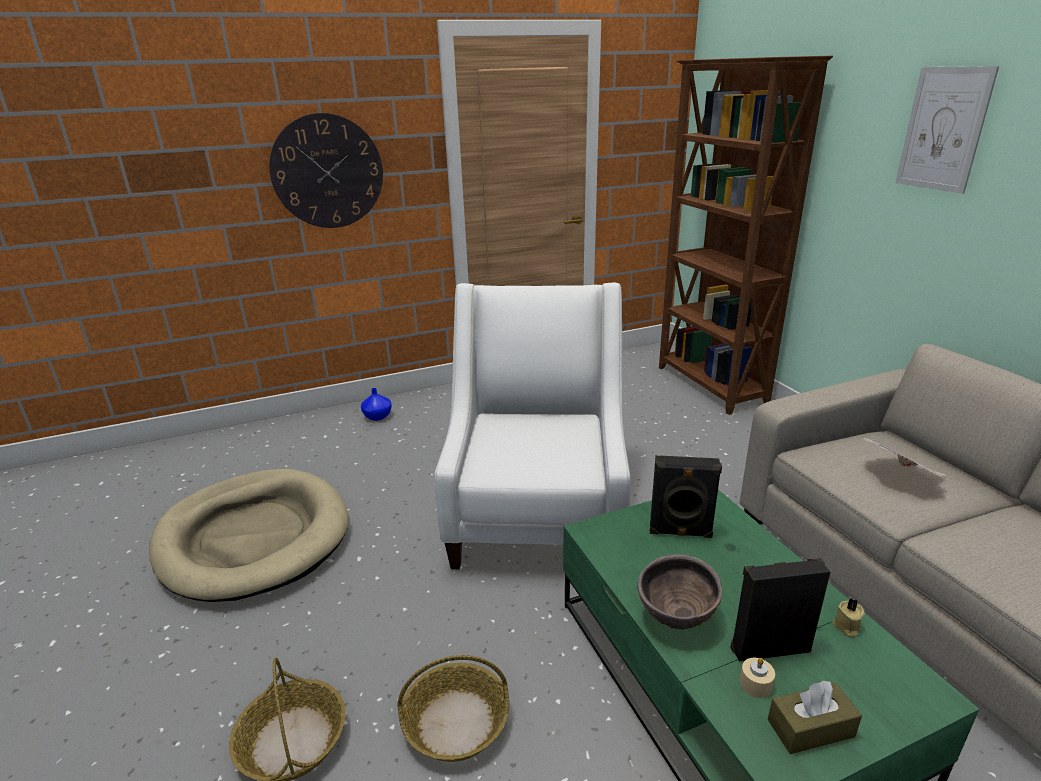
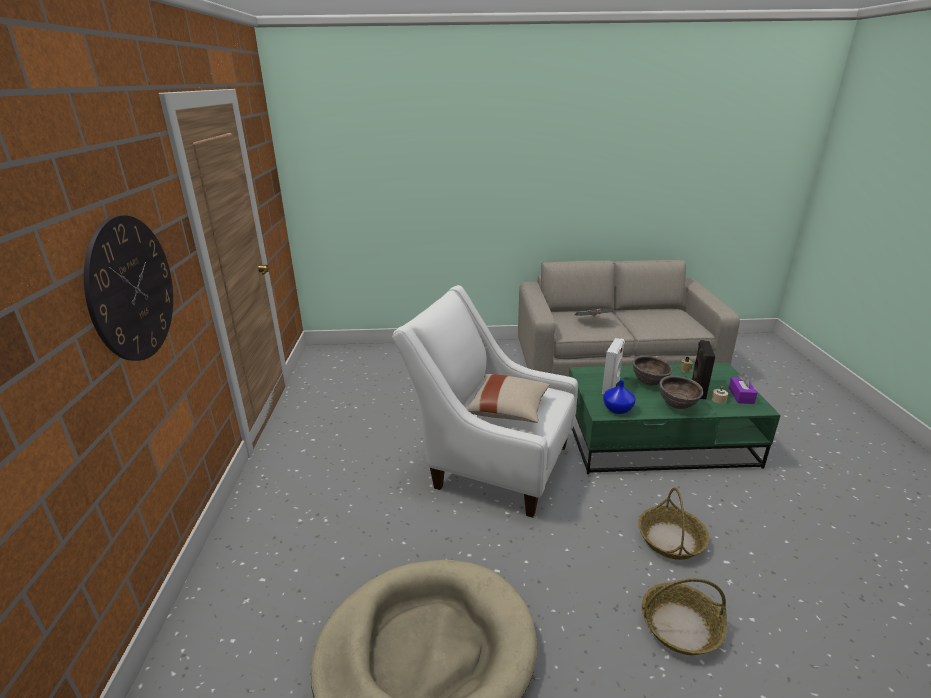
camera: 70 degrees left, 0 degrees up
(378, 416) = (261, 529): blue vase -> blue vase (618, 409)
(516, 443) = (508, 410): none -> beige pillow
(680, 533) = (611, 387): black speaker -> white speaker
(710, 385) = (389, 353): brown bookcase -> none
(734, 576) = (649, 383): none -> brown bowl
(810, 728) = (741, 395): brown tissue box -> purple tissue box
(943, 129) = (505, 155): picture -> none

